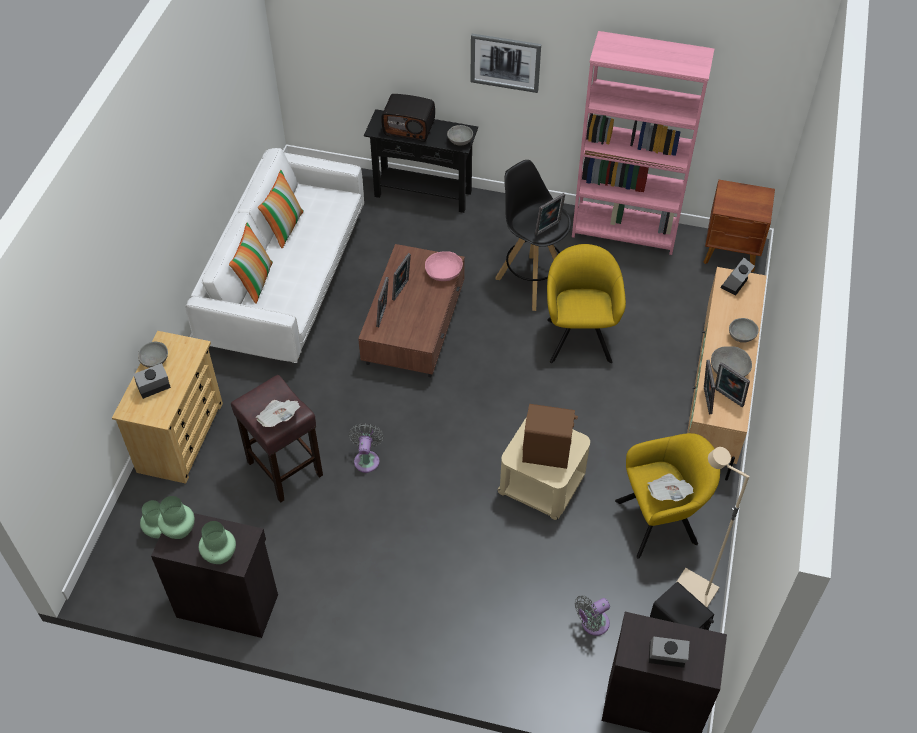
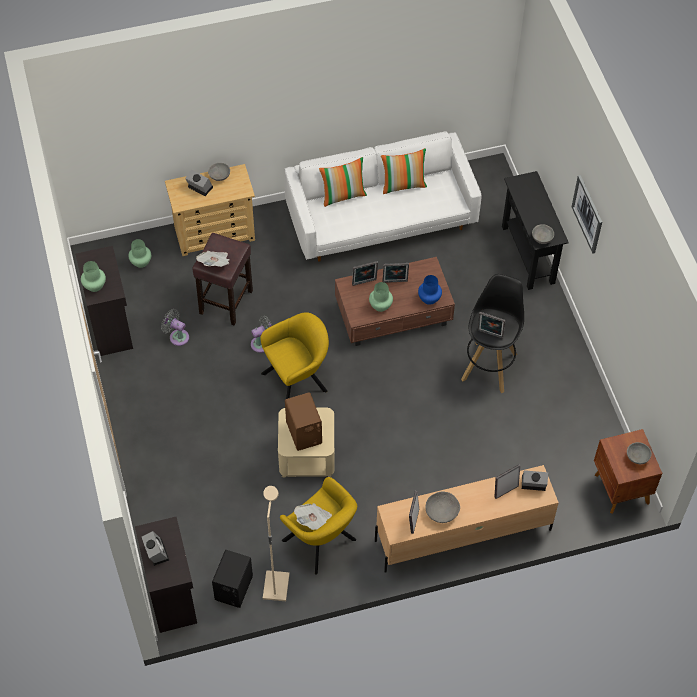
camera: 60 degrees right, 5 degrees up
(179, 529) = (100, 257): green vase -> green vase (381, 305)
(409, 128) = (533, 201): radio -> none
(444, 272) = (429, 299): pink bowl -> blue vase
(579, 336) = (456, 420): yellow armchair -> yellow armchair (298, 380)
(592, 624) = (213, 534): grey fan -> grey fan (177, 336)
(625, 231) = (589, 405): pink bookcase -> none
(705, 400) = (401, 507): picture frame -> picture frame (505, 490)
(741, 337) = (480, 508): grey bowl -> grey bowl (637, 458)

